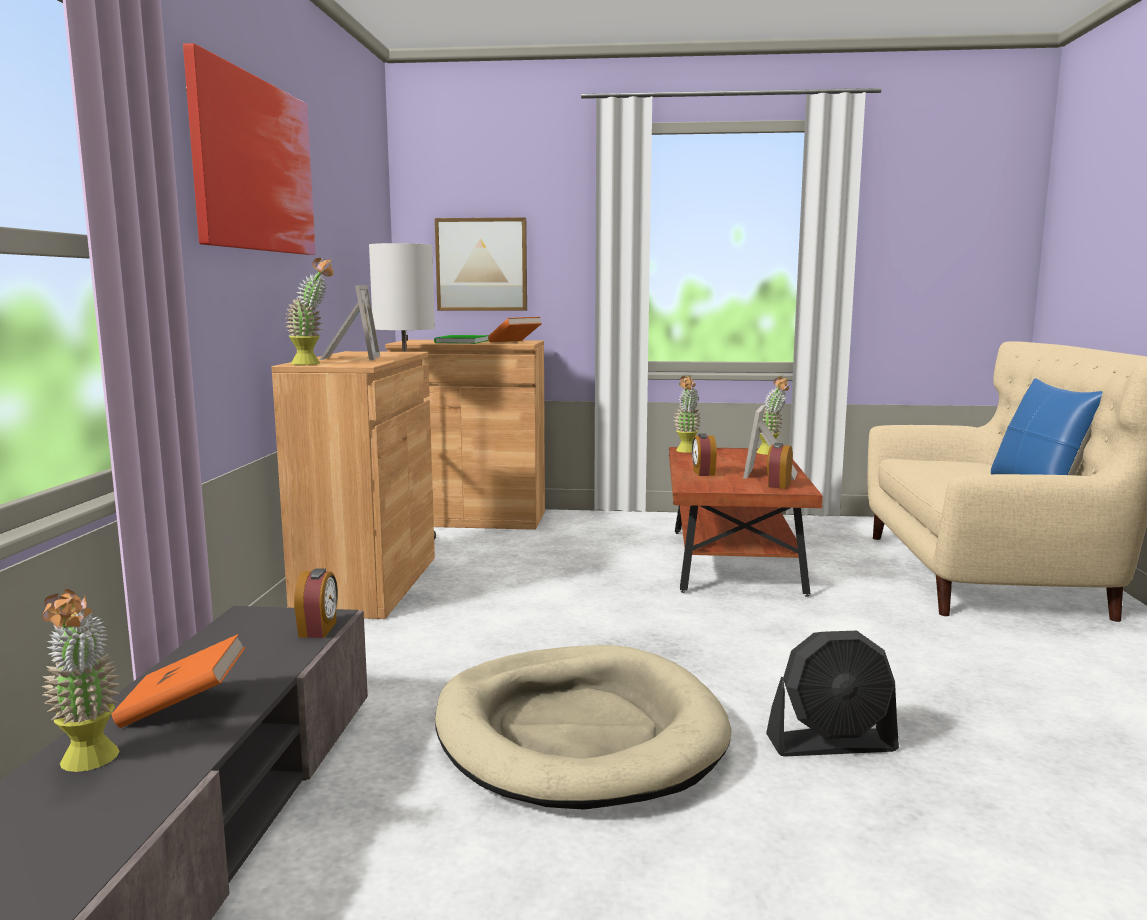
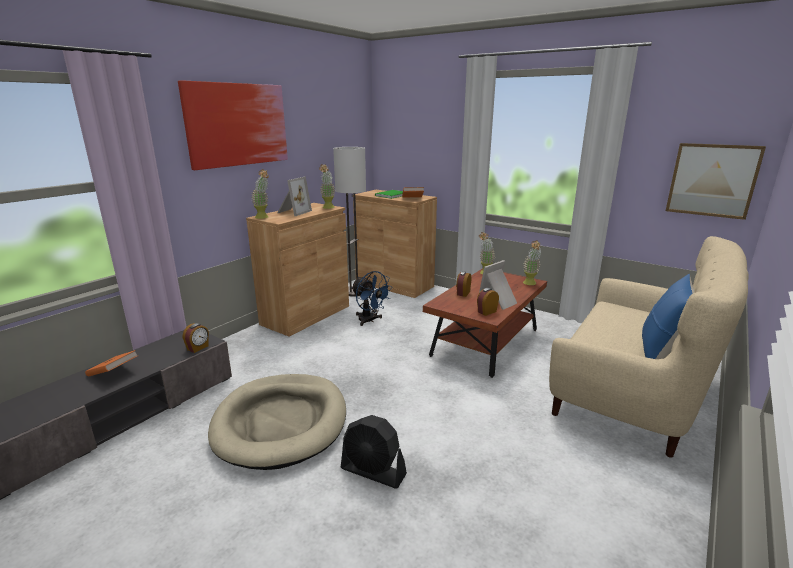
camera: 30 degrees right, 10 degrees up
(90, 764) = (62, 389): potted plant -> potted plant (328, 208)
(482, 264) = (411, 152): picture -> picture (712, 180)
(507, 570) = (370, 320): none -> blue fan

